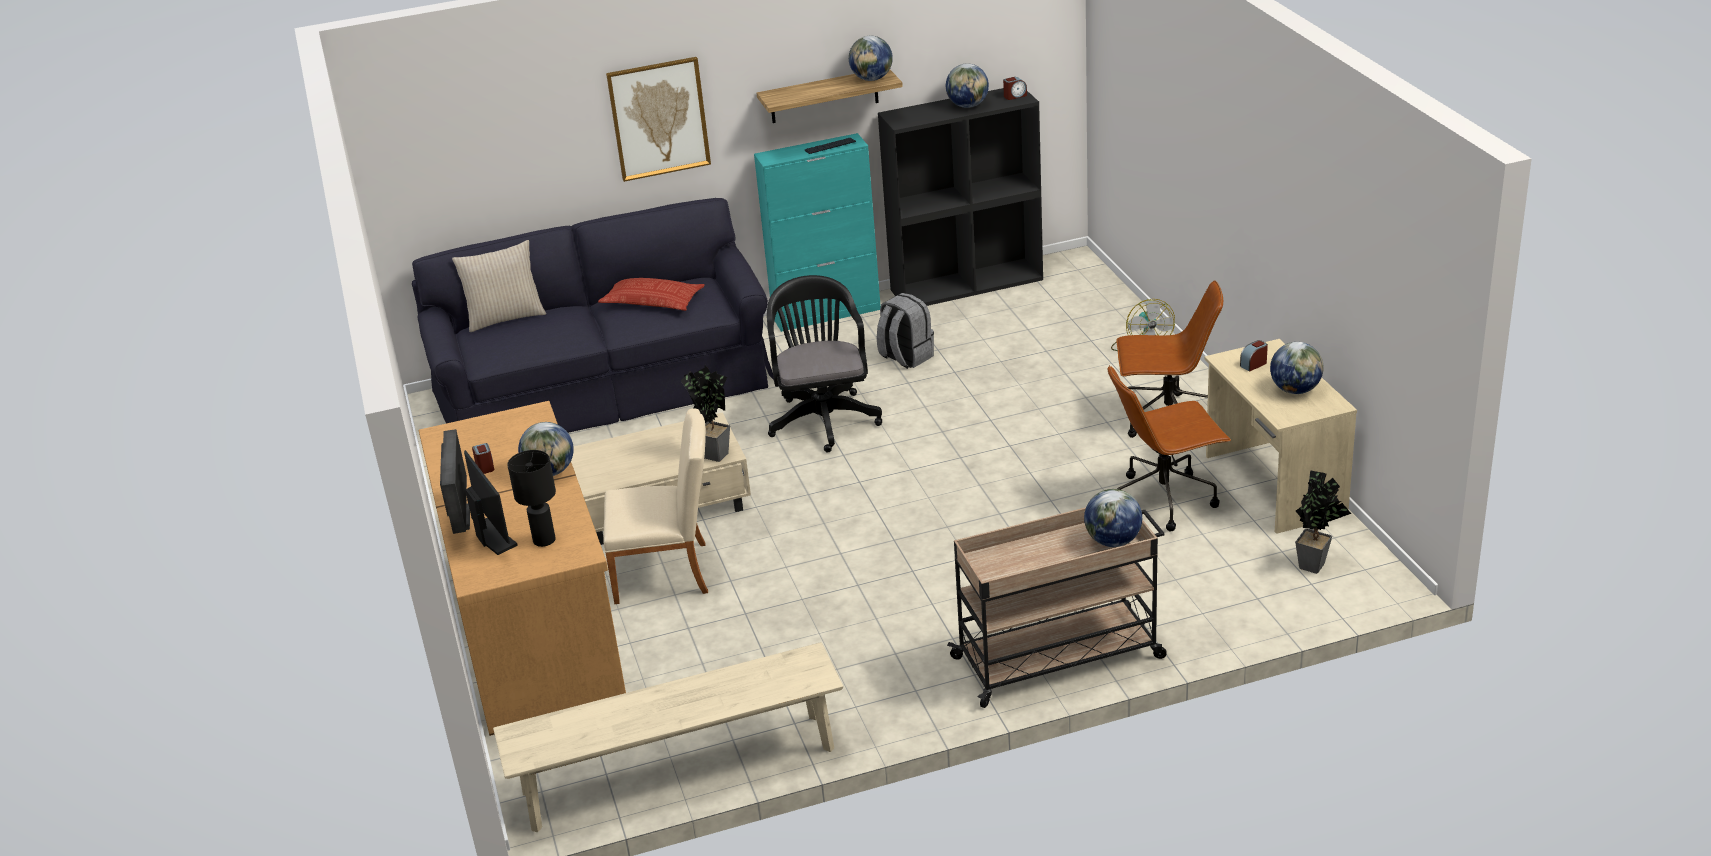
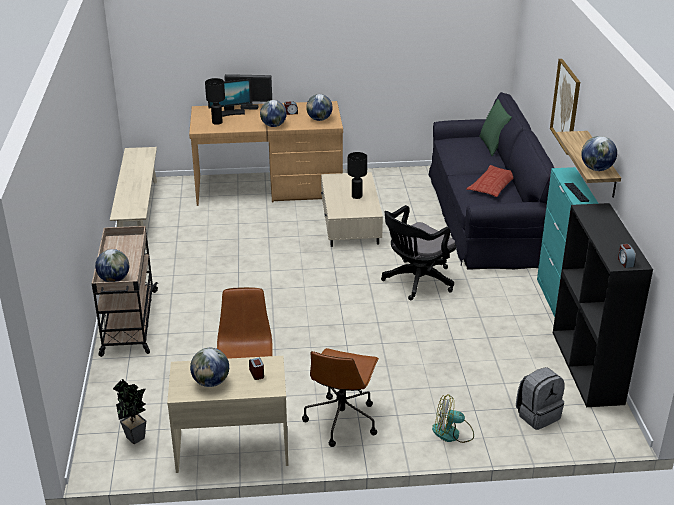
camera: 100 degrees right, 0 degrees up
(505, 318) = (493, 146): beige pillow -> green pillow
(659, 446) = (356, 196): none -> black table lamp
(669, 572) = (287, 222): beige chair -> none
(714, 453) = (339, 210): potted plant -> none
(823, 418) = (416, 282): black office chair -> black office chair turned 135 degrees clockwise
(905, 357) = (481, 322): grey backpack -> grey backpack (537, 415)
(968, 106) = (610, 239): globe -> globe (319, 119)

